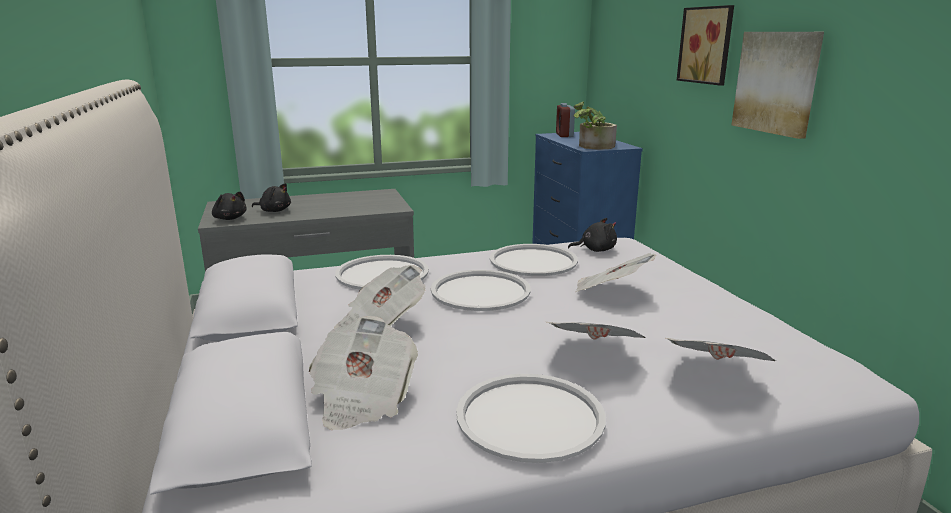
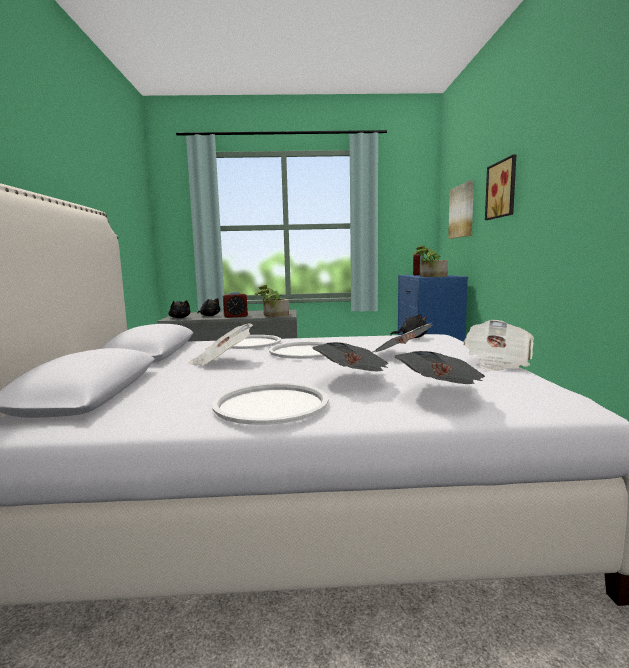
camera: 15 degrees right, 10 degrees down
(318, 212) = (235, 316): none -> alarm clock
(362, 398) = (168, 389): newspaper -> newspaper (497, 363)
(374, 207) = (272, 315): none -> potted plant
(533, 261) = (359, 341): white tray -> none
(777, 82) = (546, 201): picture -> picture (462, 211)

